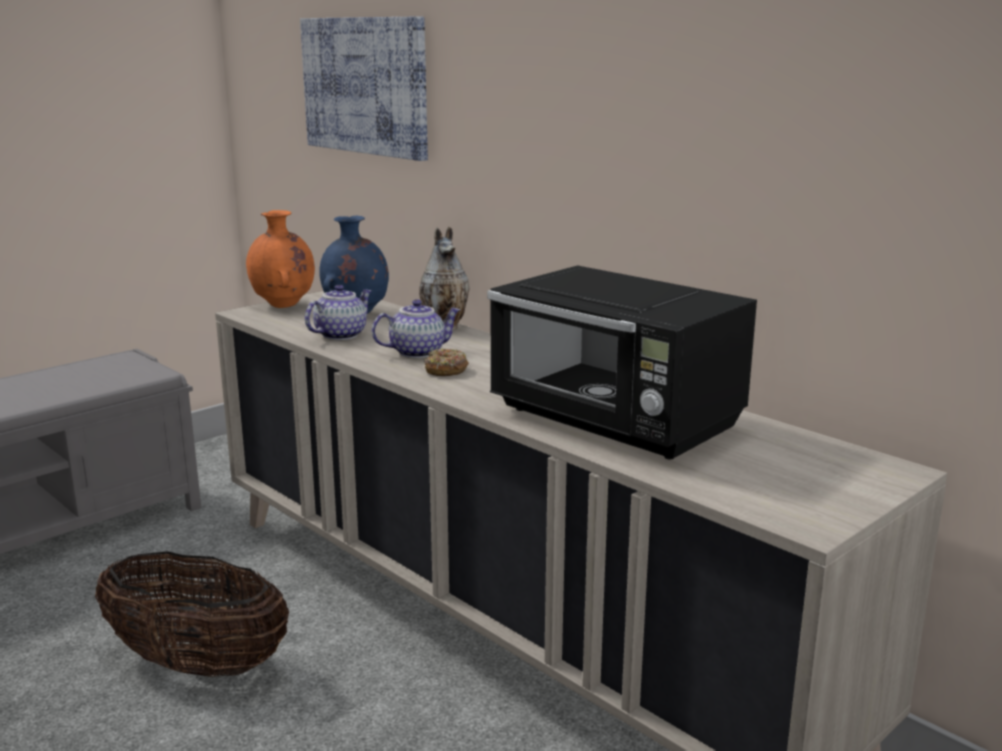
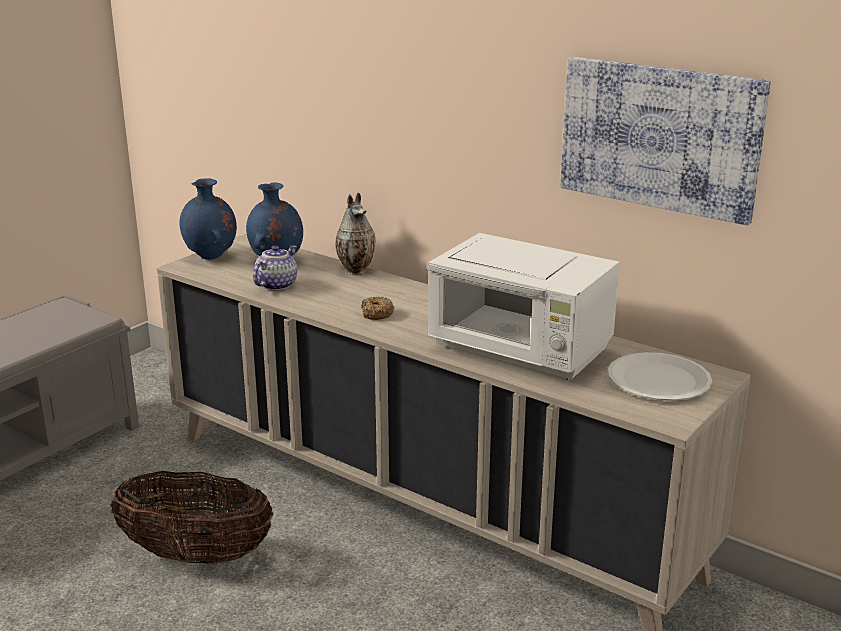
camera: 10 degrees left, 5 degrees up
(284, 305) = (211, 256): orange vase -> blue vase
(365, 86) = (269, 70): picture -> picture (659, 137)
(417, 352) = (347, 298): teapot -> none
(616, 422) = (521, 351): black microwave -> white microwave
(803, 469) = (658, 380): none -> white plate

